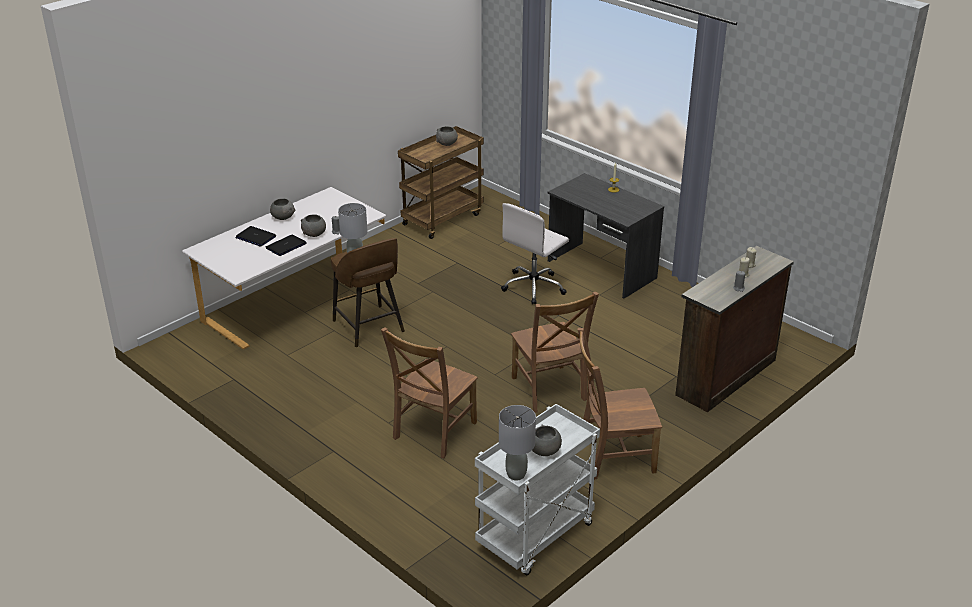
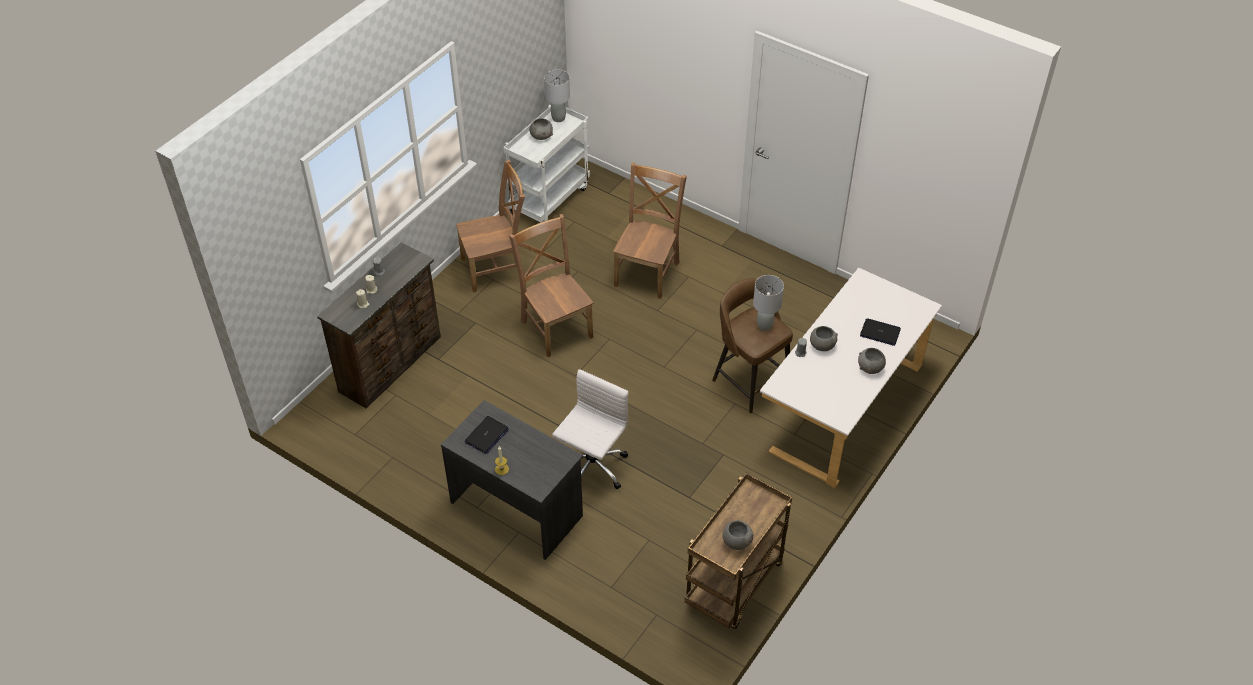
camera: 170 degrees right, 15 degrees up
(286, 246) = (841, 324): laptop -> laptop (486, 435)

